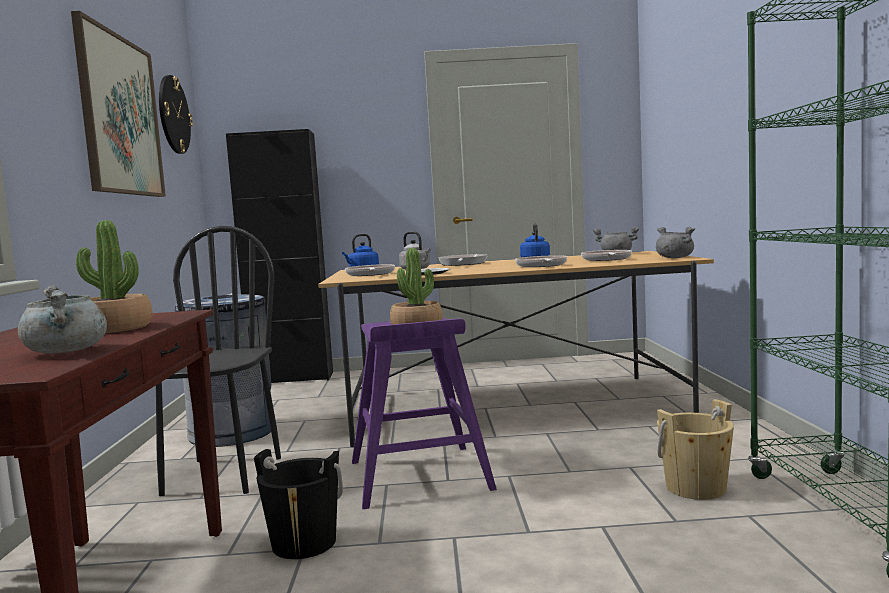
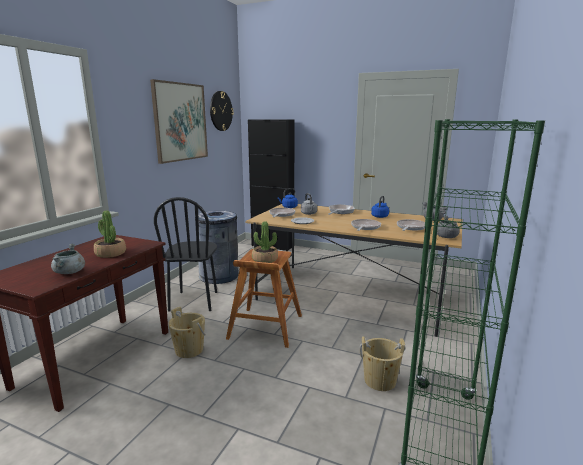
camera: 25 degrees right, 10 degrees up
(222, 476) = (194, 301): black chair -> black chair turned 150 degrees clockwise
(304, 543) = (189, 350): black bucket -> beige bucket
(419, 476) = (265, 327): purple stool -> brown stool

